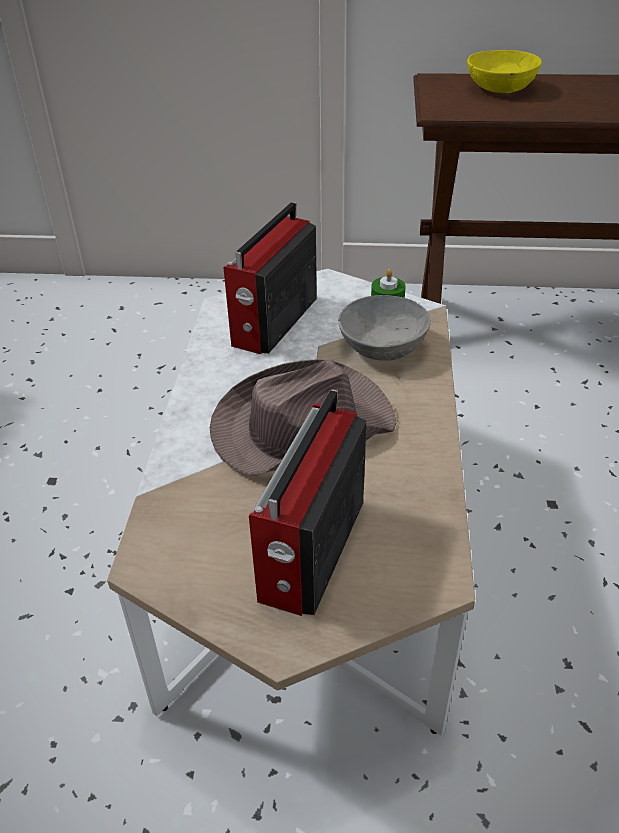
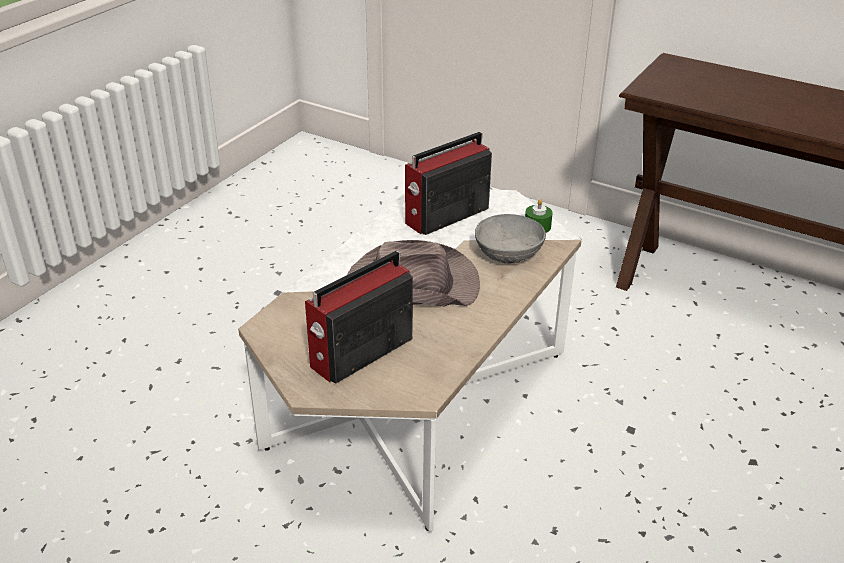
camera: 25 degrees right, 5 degrees down
(501, 88) = (718, 80): yellow bowl -> none

